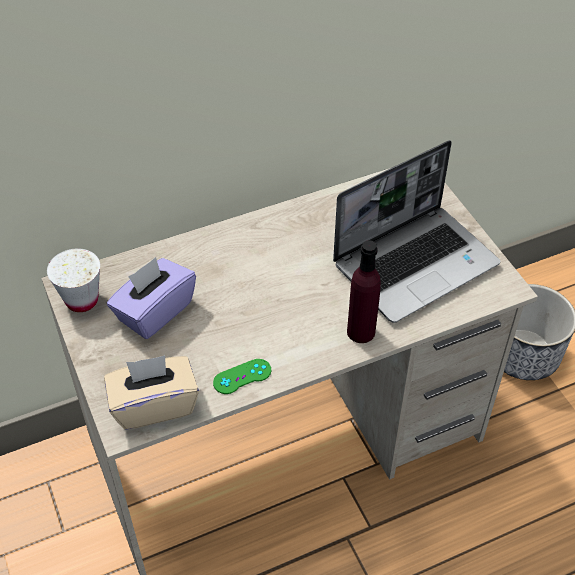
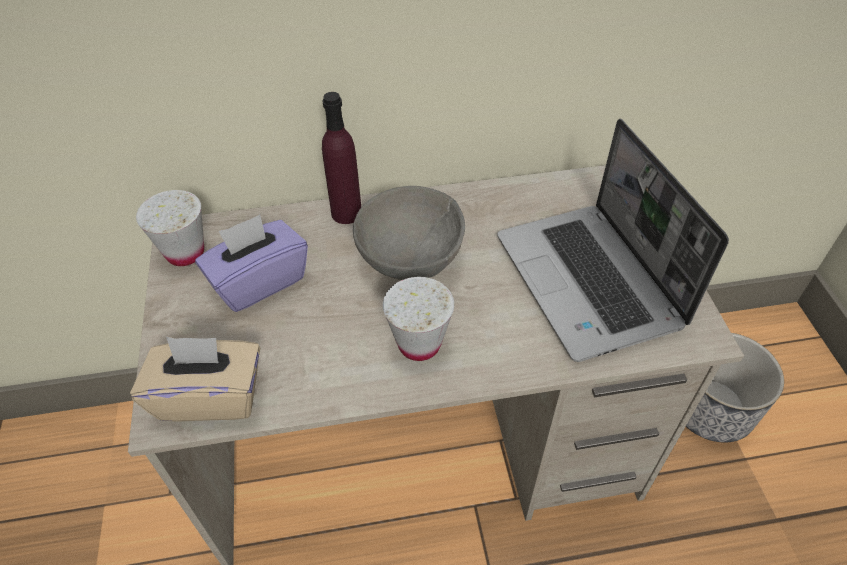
camera: 15 degrees right, 0 degrees up
(242, 376) = (329, 382): green game controller -> none
(271, 269) = (411, 257): none -> grey bowl
(300, 335) = (419, 344): none -> white cup
(361, 332) = (496, 356): purple bottle -> purple bottle (346, 213)
(416, 263) = (590, 282): laptop -> laptop turned 90 degrees clockwise

